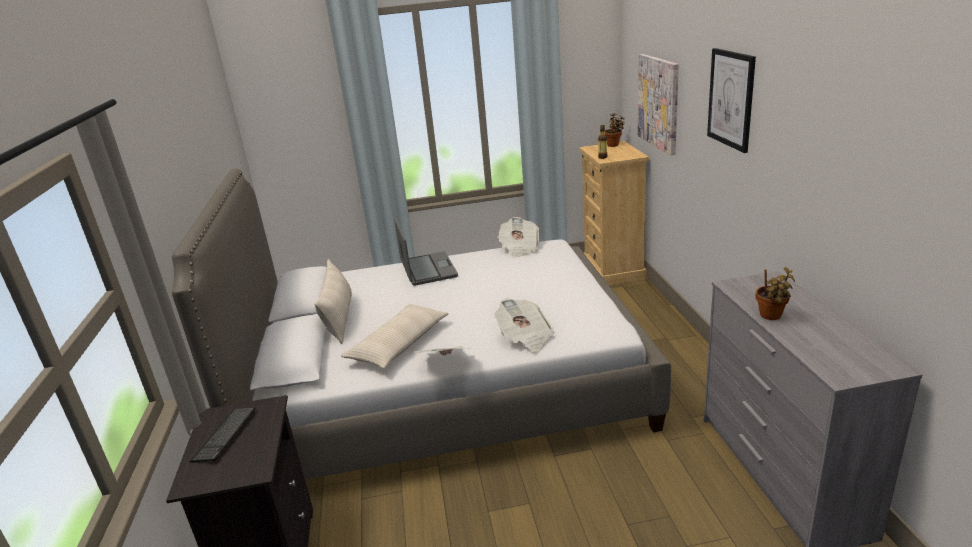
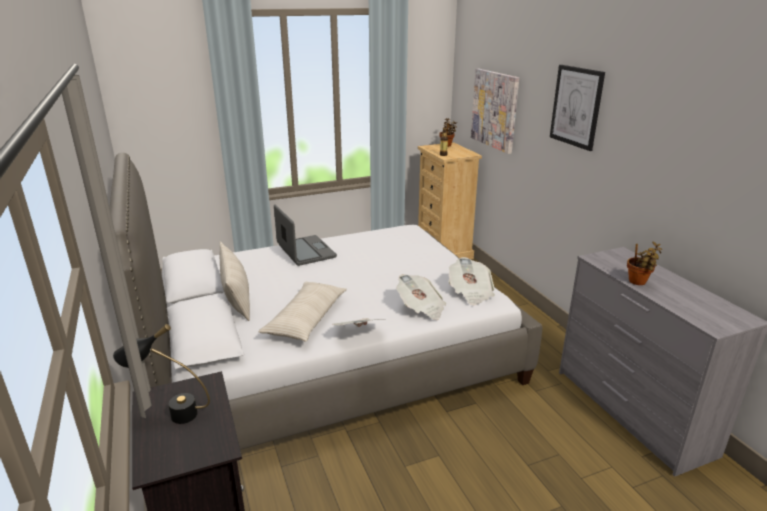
camera: 15 degrees left, 0 degrees up
(225, 435) = (171, 415): keyboard -> black table lamp
(519, 248) = (382, 232): newspaper -> newspaper (470, 293)

